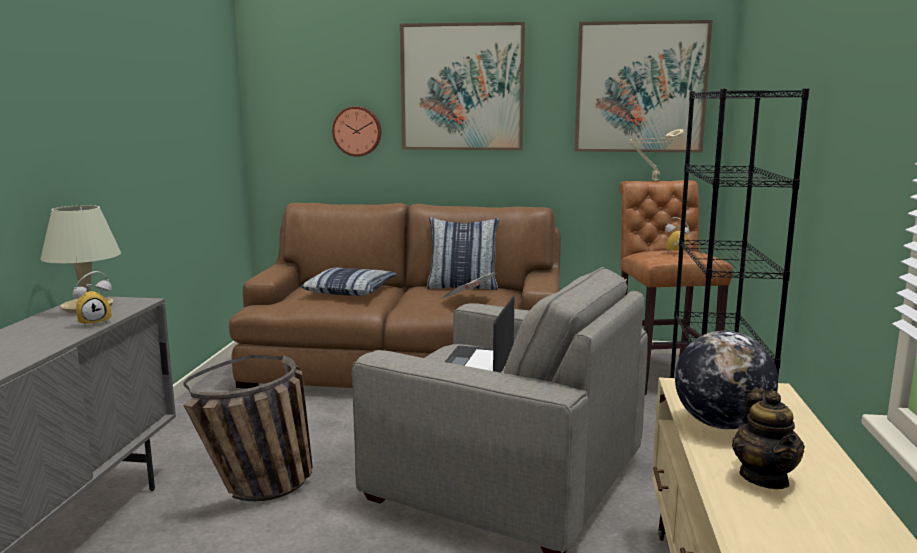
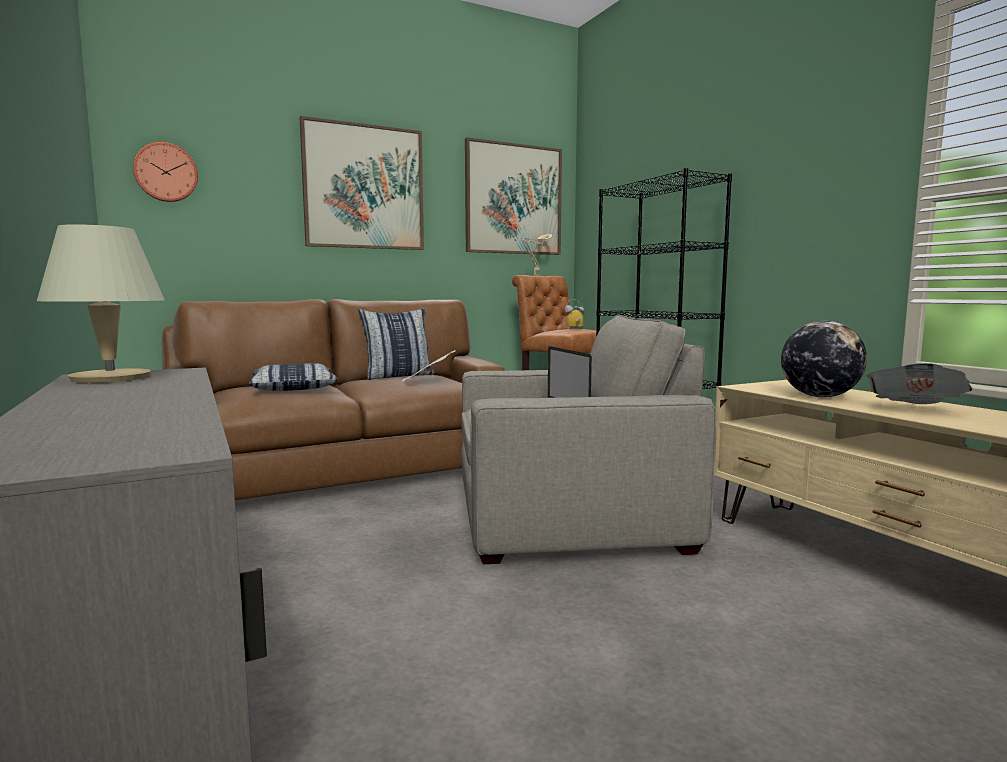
camera: 35 degrees left, 5 degrees down
(94, 322) = (179, 383): alarm clock -> none
(260, 492) = (362, 591): basket -> none
(357, 131) = (253, 225): wall clock -> wall clock (166, 172)
(764, 478) = (915, 410): teapot -> newspaper

